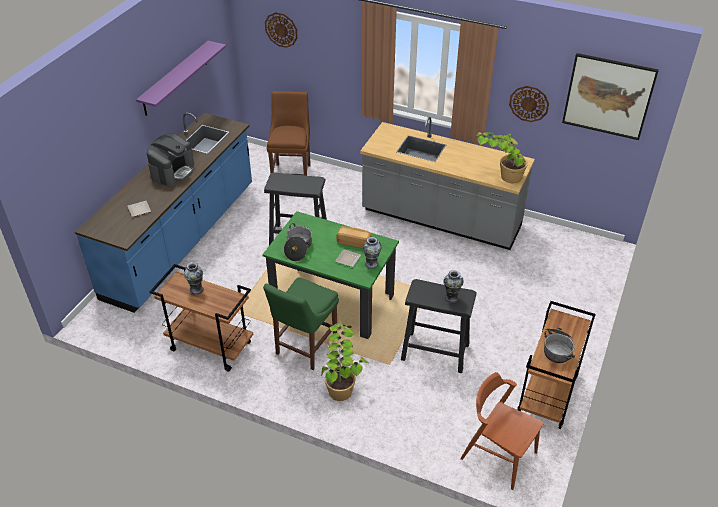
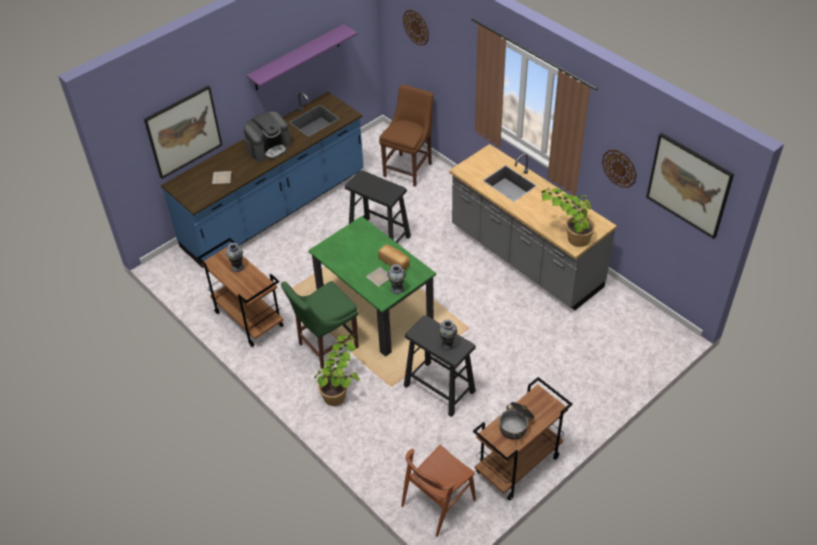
camera: 25 degrees right, 5 degrees up
(88, 168) = (183, 131): none -> picture
(298, 248) = (342, 253): cooking pot -> none
(498, 455) = (438, 503): brown chair -> brown chair turned 105 degrees counterclockwise

